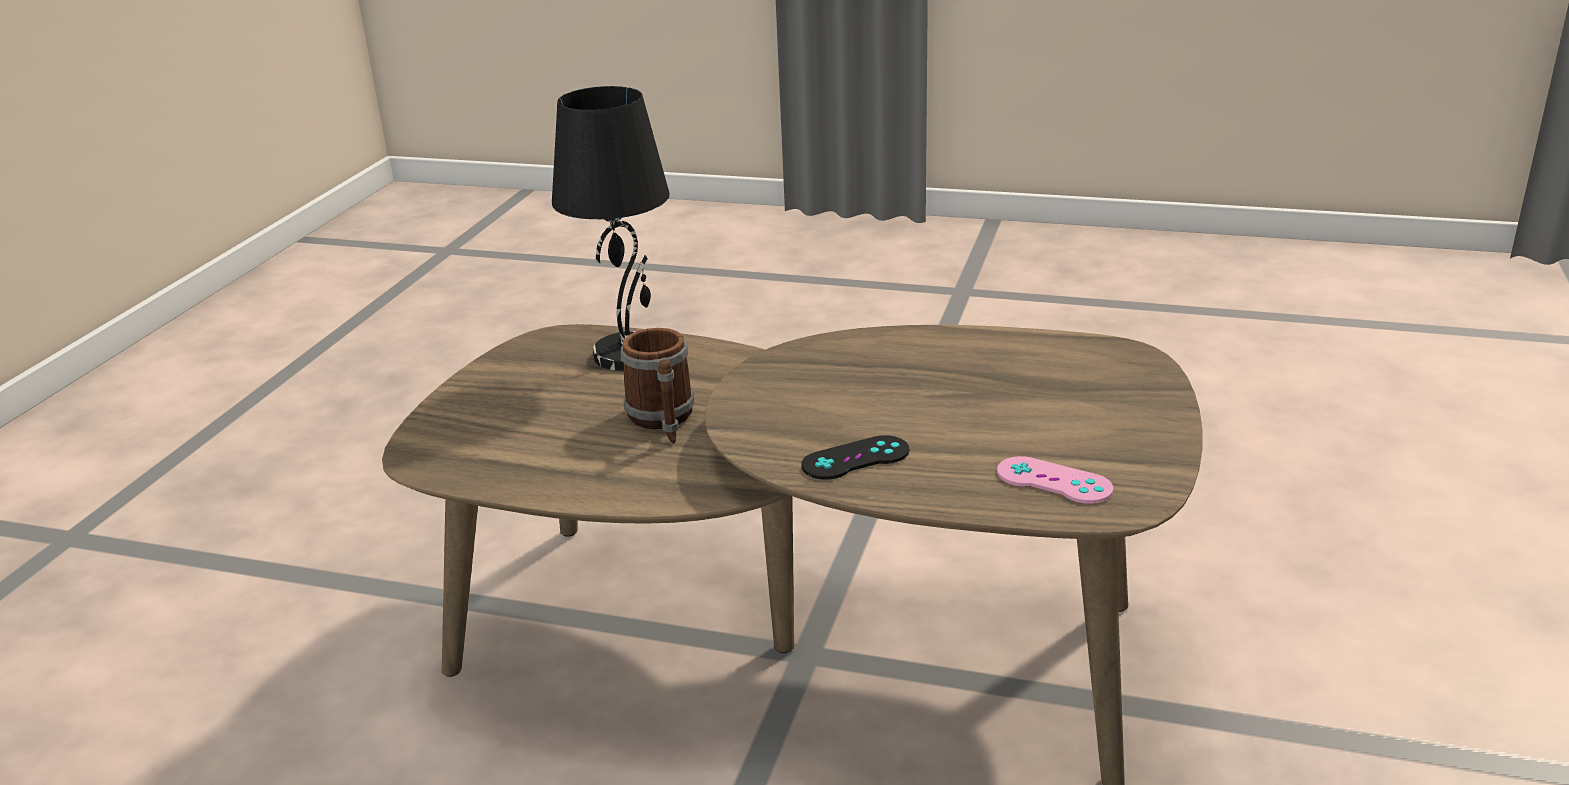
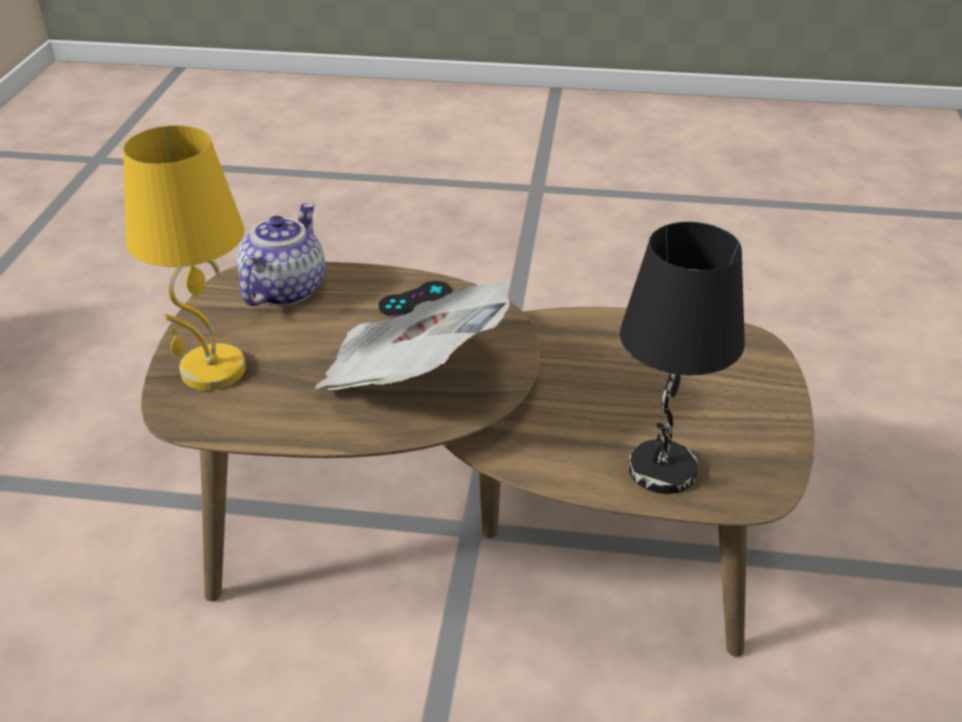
camera: 170 degrees right, 10 degrees up
(663, 421) = (584, 386): mug -> none
(868, 376) = (412, 377): none -> newspaper
(1054, 481) = (283, 289): pink game controller -> teapot
(1111, 390) = (212, 371): none -> yellow table lamp

